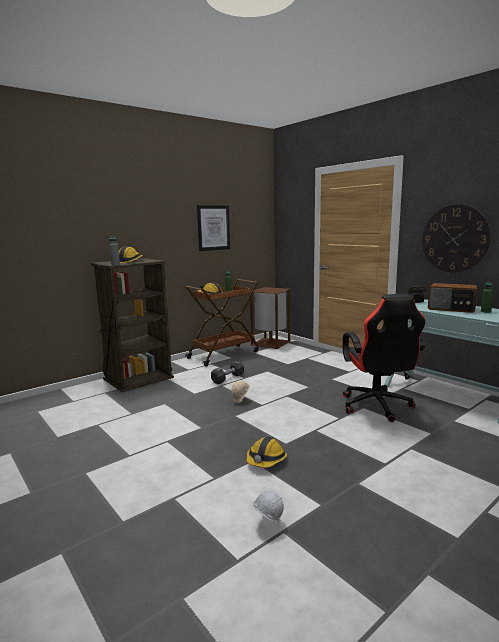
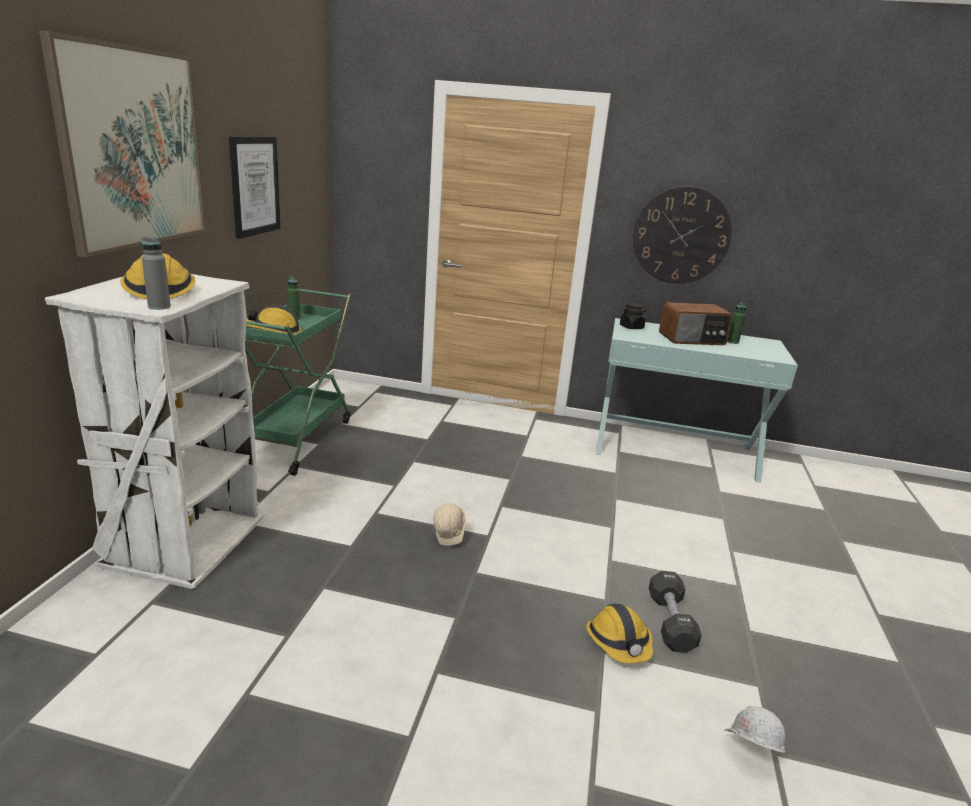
camera: 40 degrees left, 10 degrees up
(139, 378) = (186, 540): brown bookcase -> white bookcase
(141, 210) = (134, 149): none -> picture
(224, 355) = (297, 441): brown cart -> green cart
(228, 378) = (369, 494): black dumbbell -> black dumbbell (670, 622)
(270, 343) = (347, 398): brown trash can -> none
(377, 408) = (632, 496): black office chair -> none

